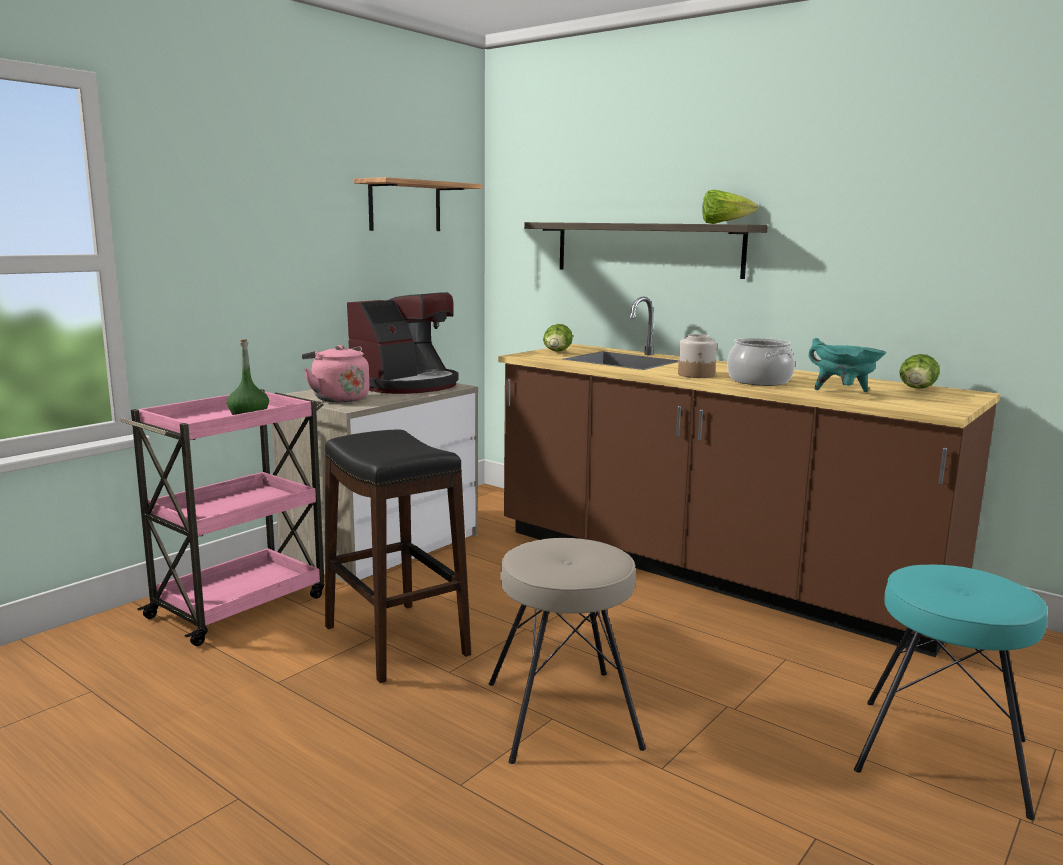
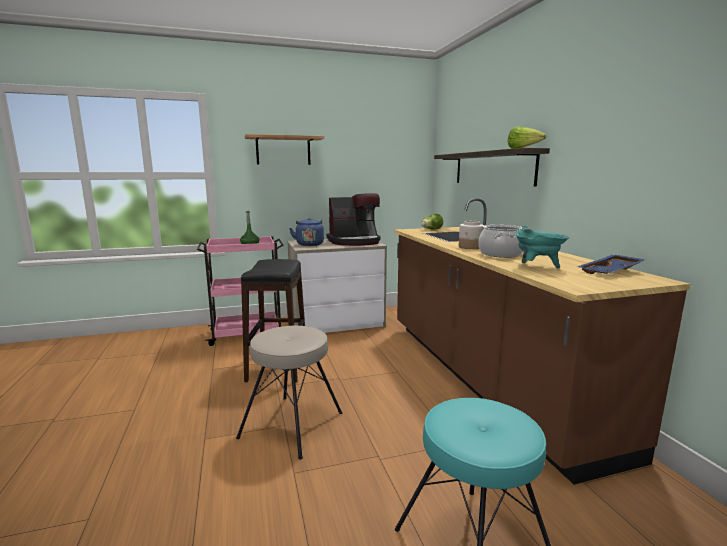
camera: 35 degrees right, 0 degrees up
(338, 398) = (309, 244): pink kettle -> blue kettle
(405, 206) = (375, 149): shelf -> shelf (283, 151)
(917, 390) = (611, 272): lettuce -> blue tray

